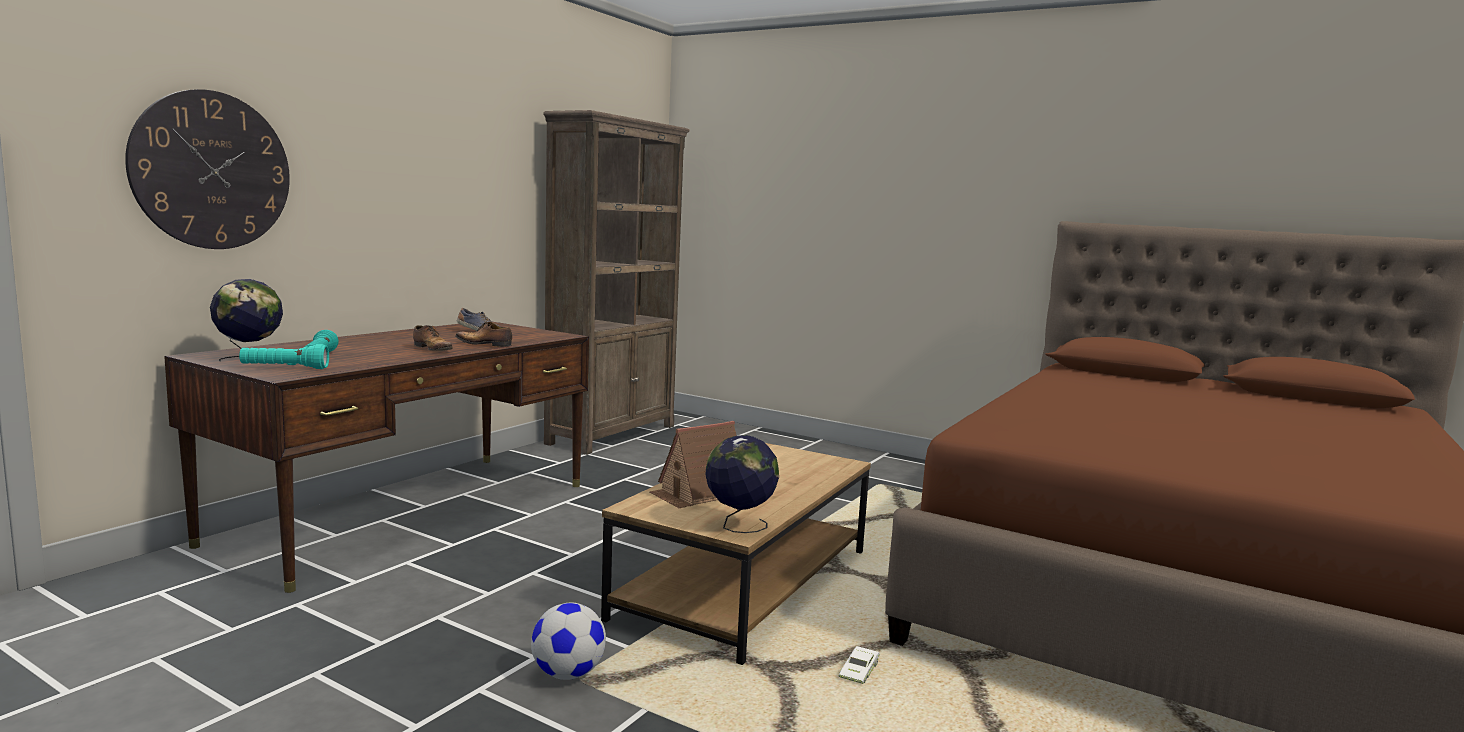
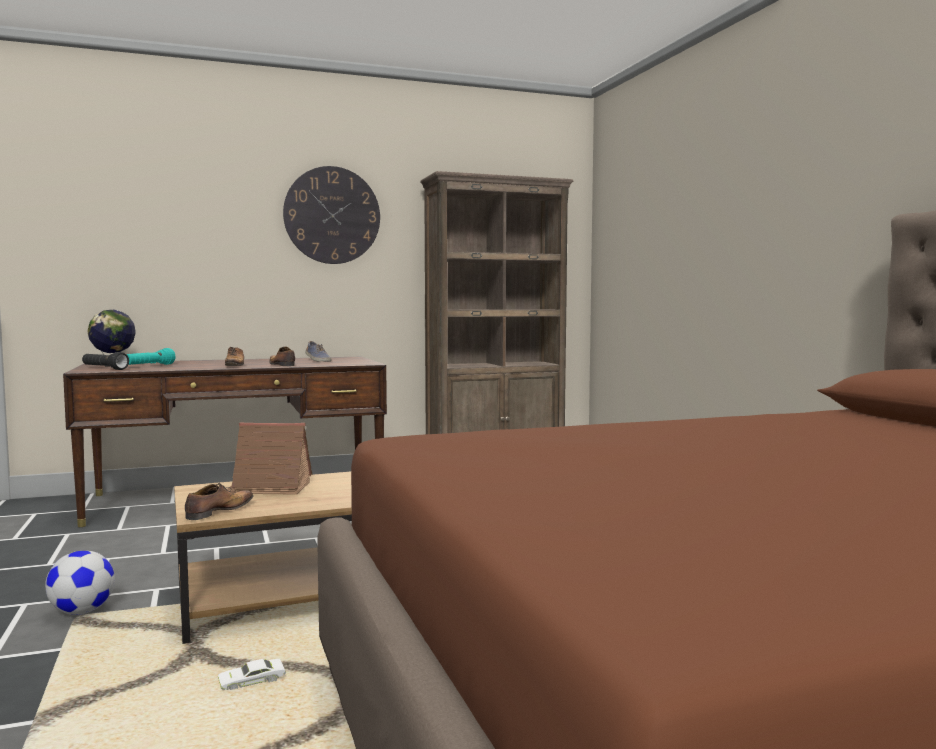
camera: 40 degrees right, 5 degrees down
(212, 170) = (125, 241): wall clock -> wall clock (332, 215)
(284, 368) = (104, 368): turquoise flashlight -> black flashlight
(739, 526) = (218, 511): globe -> shoe

